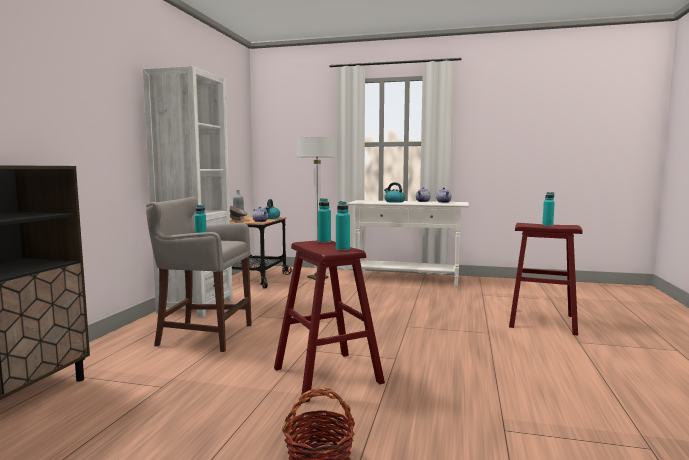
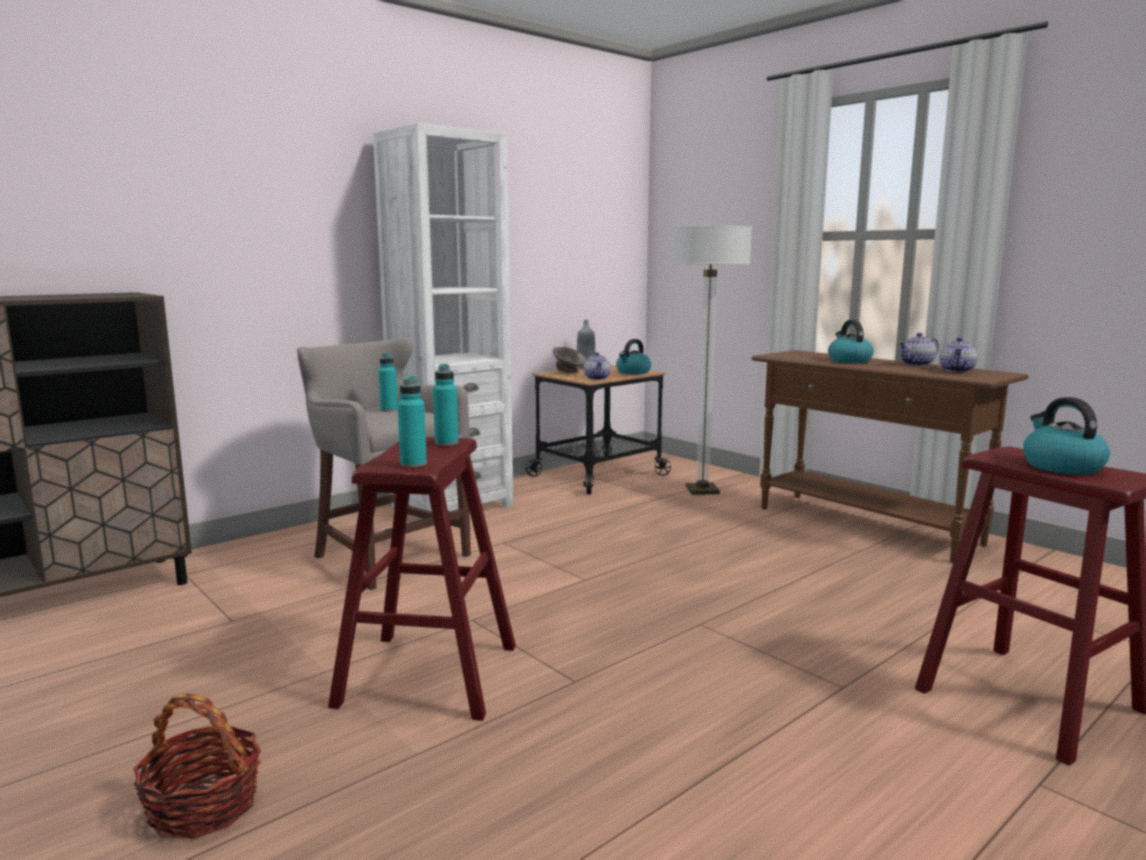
camera: 35 degrees right, 5 degrees up
(407, 280) = (866, 526): white console table -> brown console table
(547, 225) = (1061, 466): turquoise bottle -> kettle

